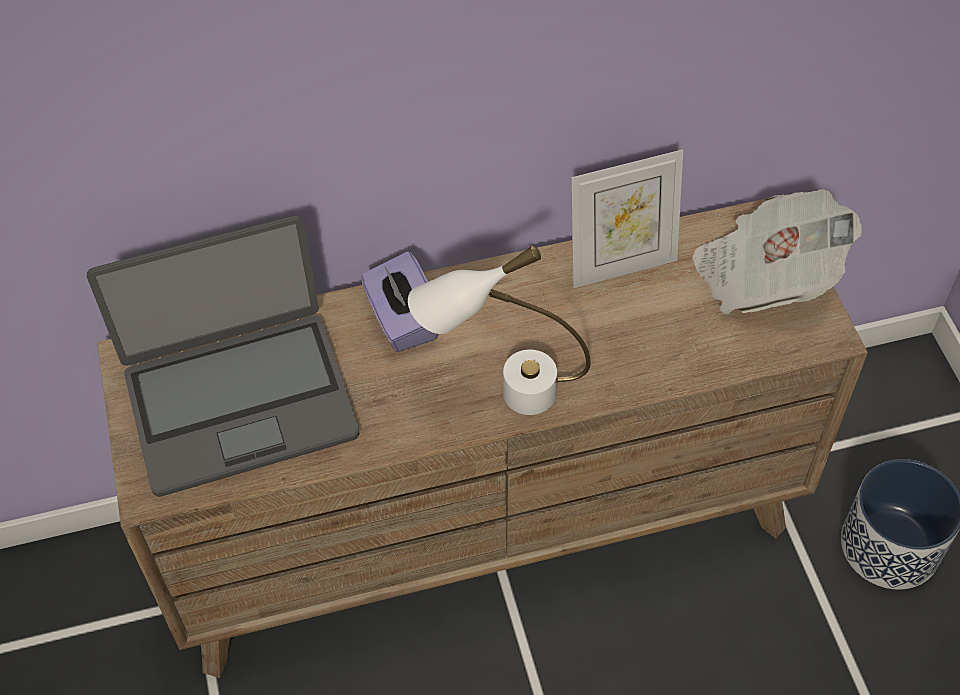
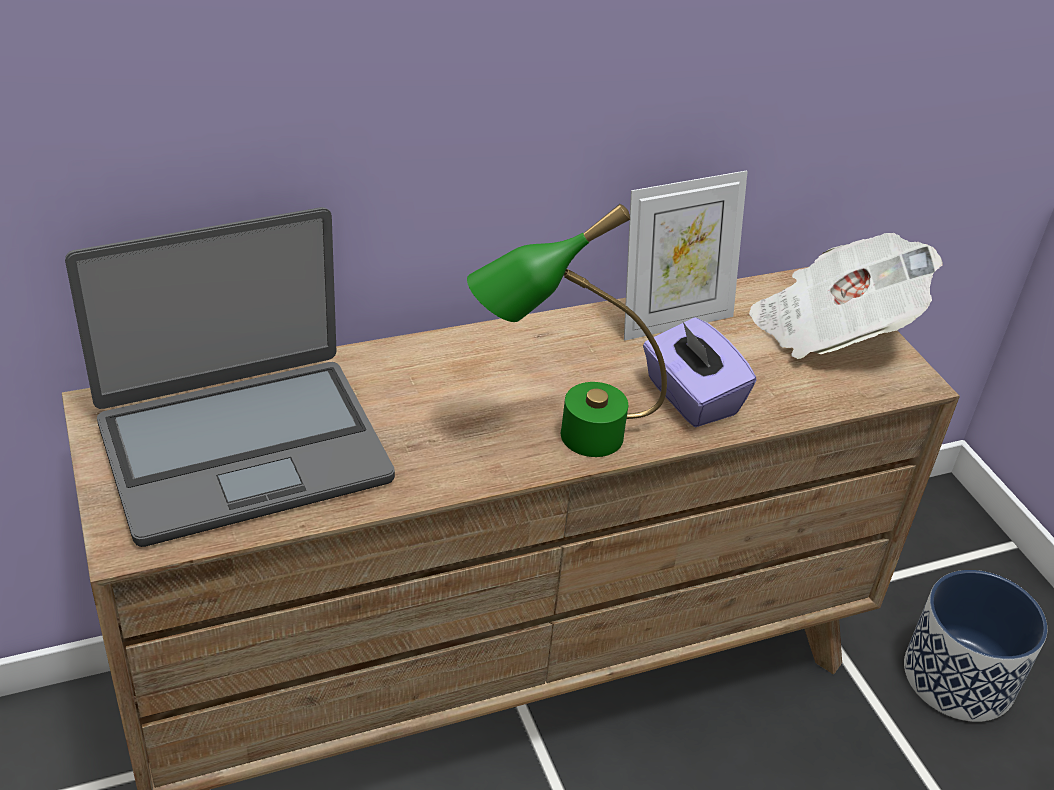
camera: 10 degrees left, 15 degrees down
(402, 321) = (433, 370): purple tissue box -> purple tissue box (690, 398)
(502, 394) = (560, 438): white table lamp -> green table lamp

